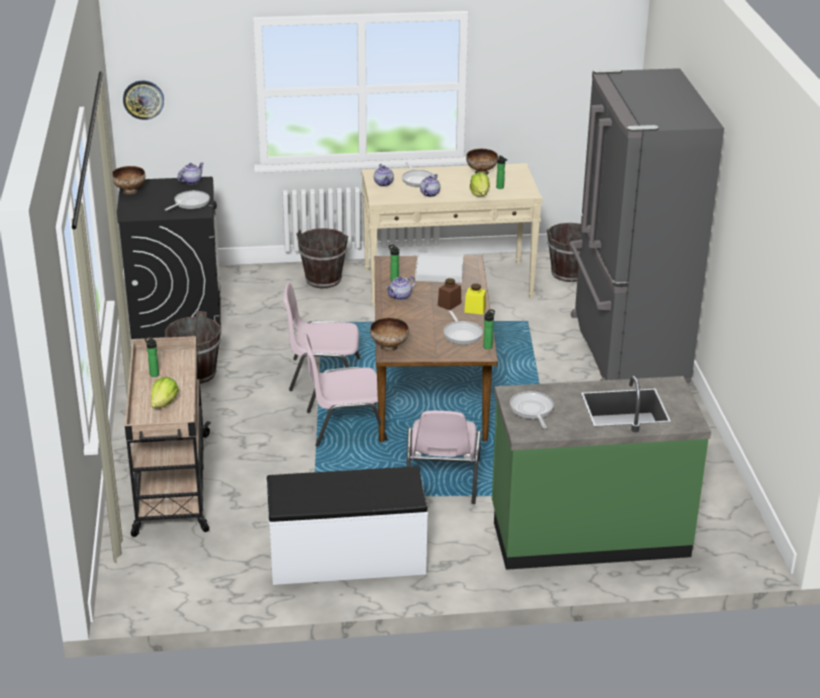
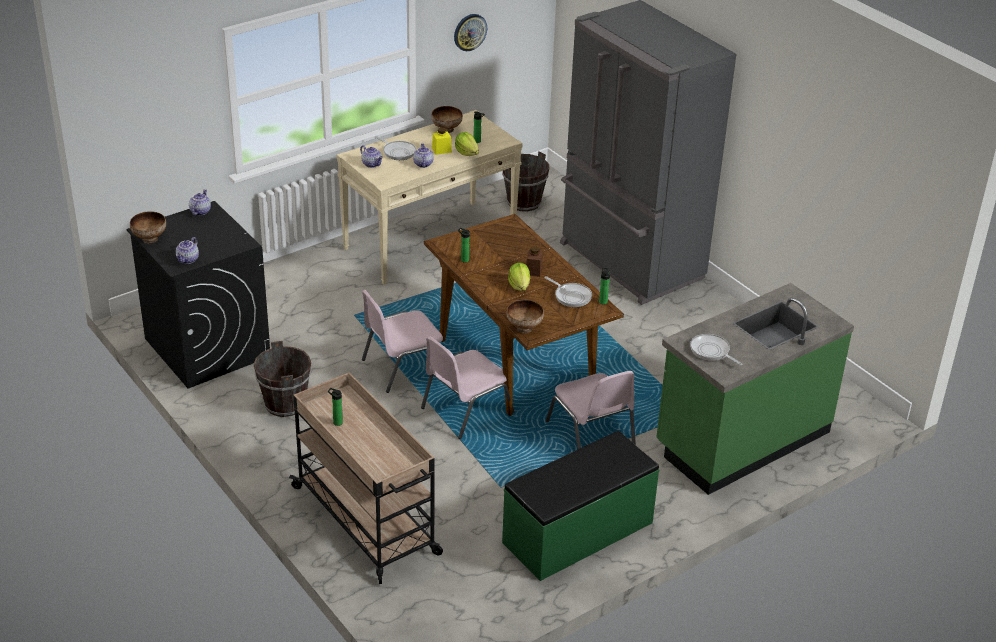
camera: 30 degrees left, 5 degrees up
(143, 99) = (120, 138): wall clock -> wall clock (469, 32)
(164, 403) = (377, 448): lettuce -> lettuce (519, 286)
(190, 203) = (224, 236): frying pan -> none
(323, 279) = (315, 271): brown bucket -> none
(347, 558) = (578, 533): white bench -> green bench
(400, 297) = (486, 275): teapot -> teapot (188, 260)
(439, 270) = (494, 239): white tray -> none
(475, 309) = (559, 269): yellow jar -> yellow jar (441, 150)

